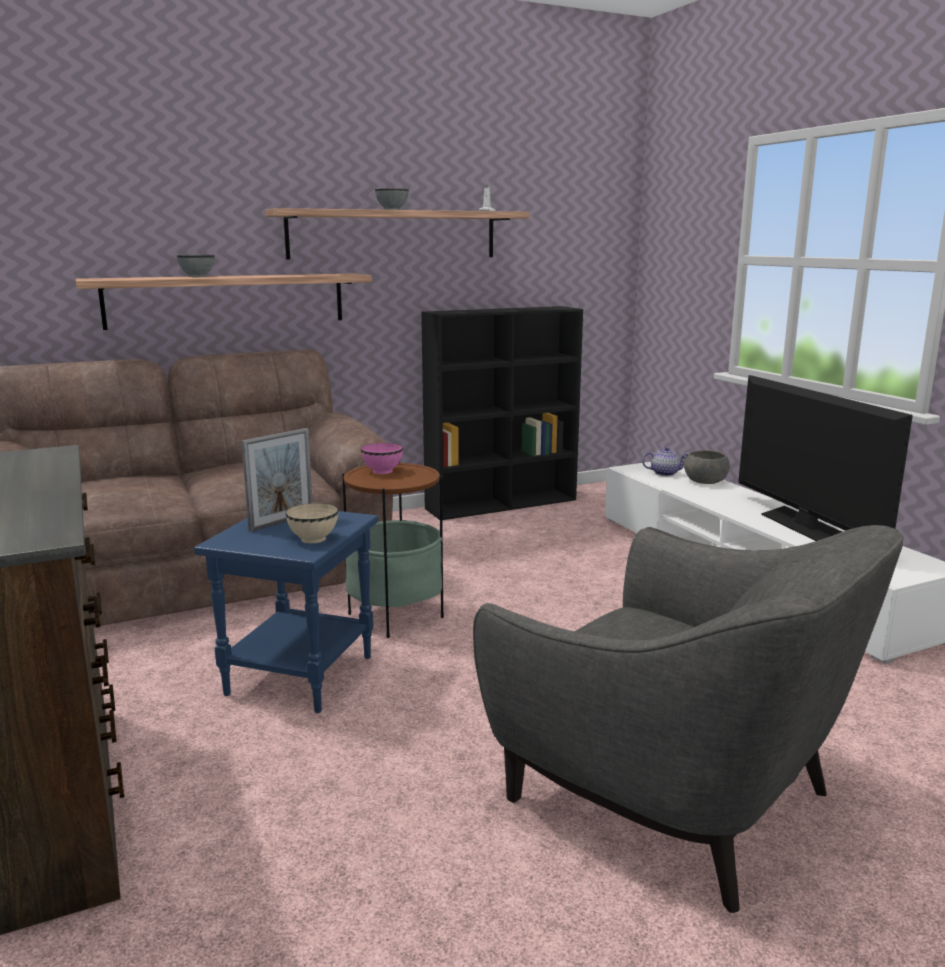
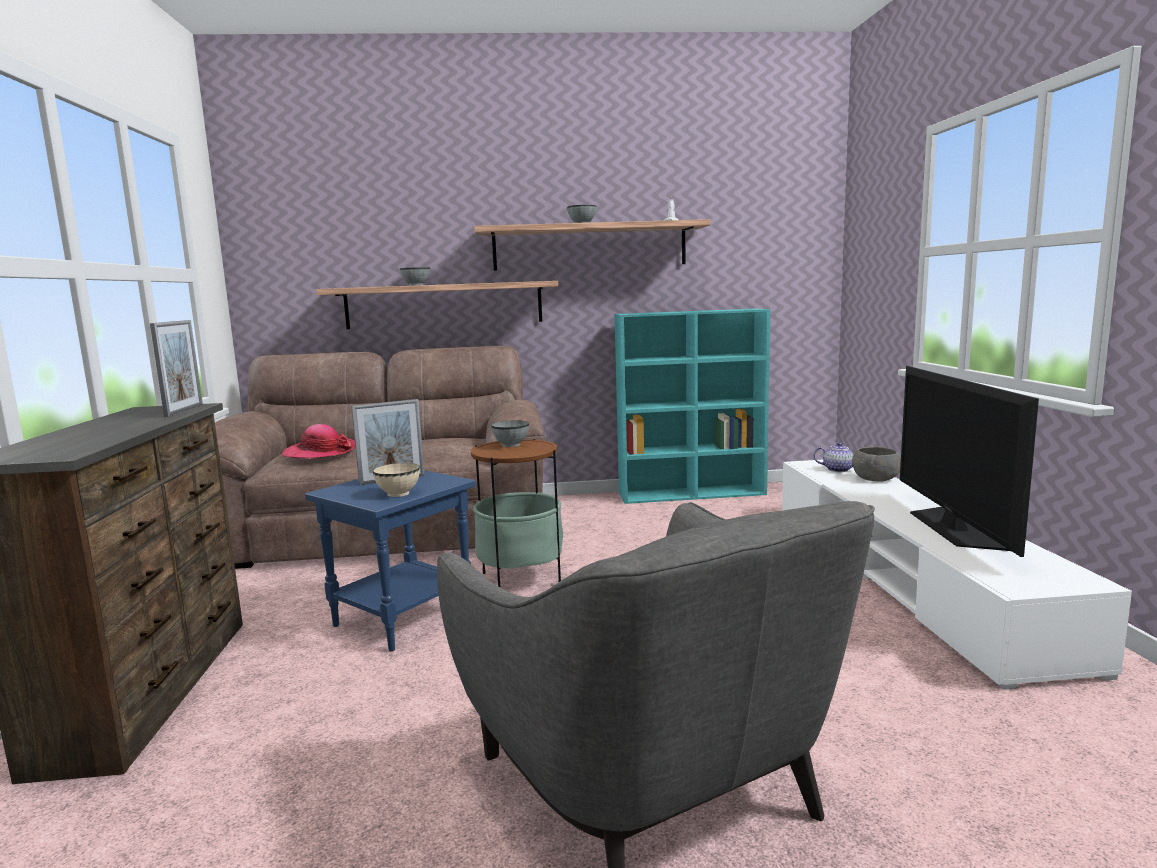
camera: 20 degrees right, 5 degrees down
(54, 459) = (184, 410): none -> picture frame
(117, 489) = (320, 452): none -> hat
(382, 471) = (511, 445): pink bowl -> grey bowl
(502, 504) = (693, 493): black bookcase -> turquoise bookcase

